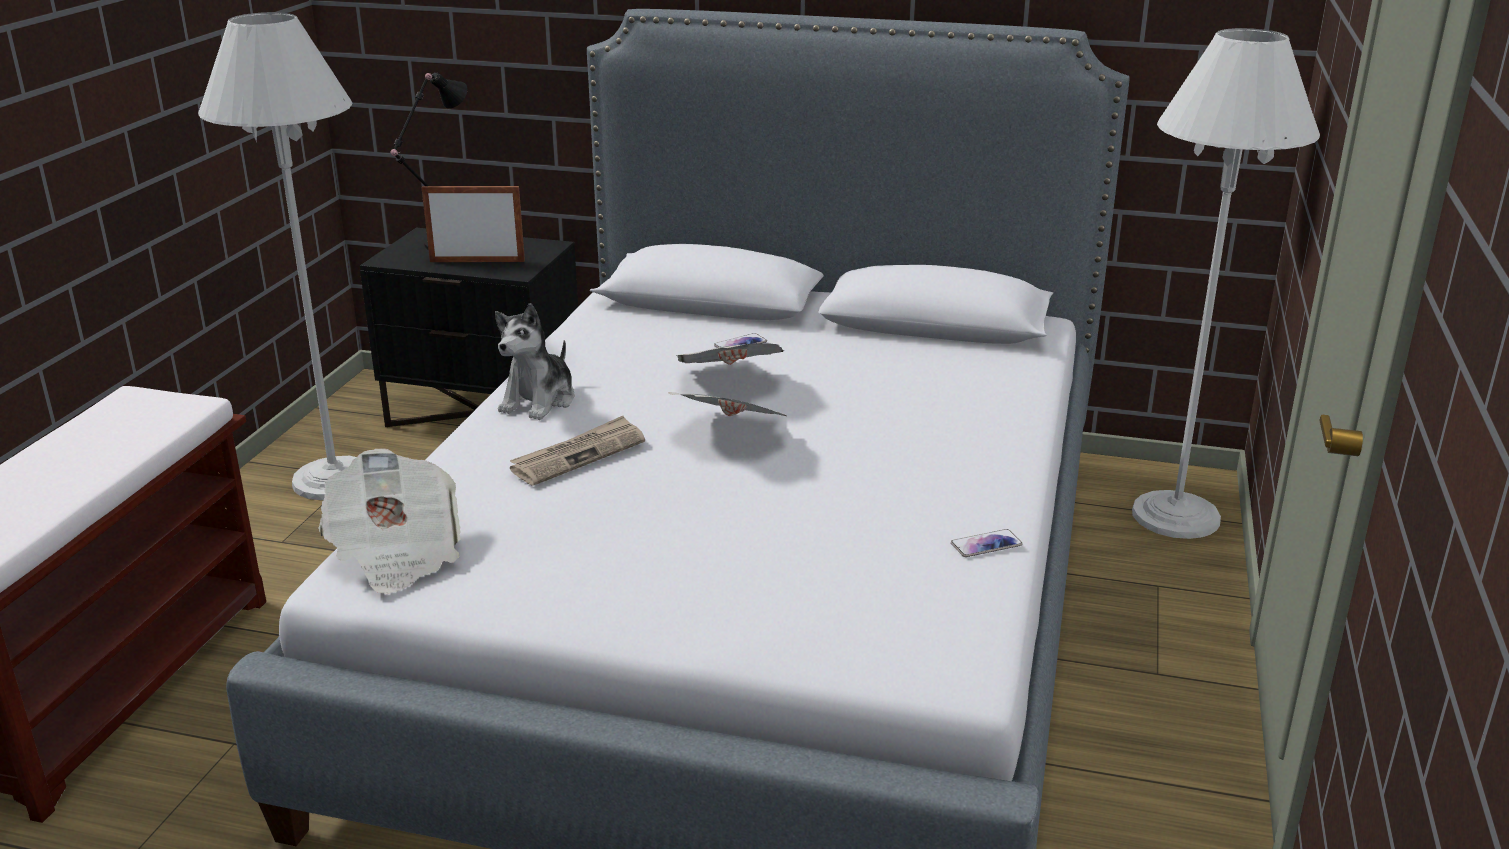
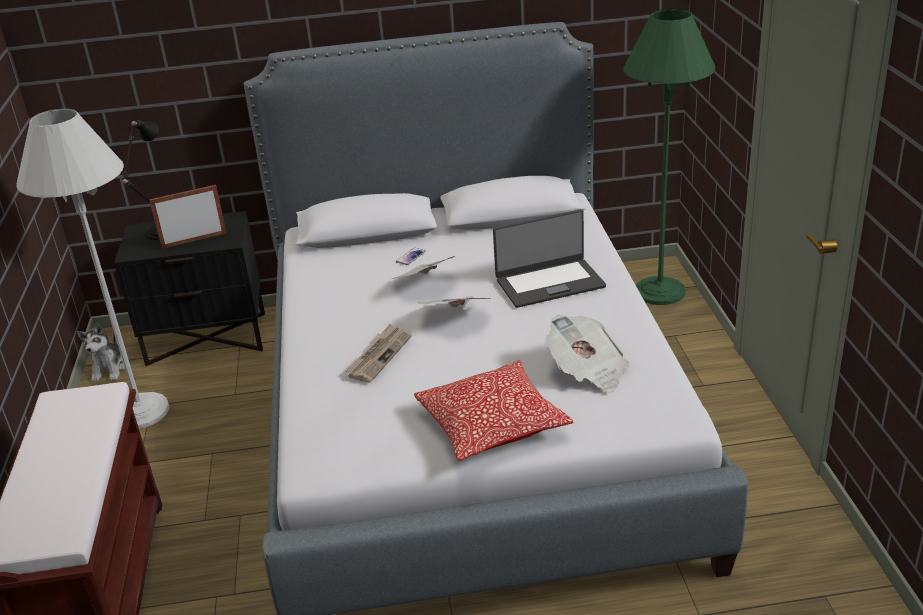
camera: 20 degrees left, 5 degrees up
(396, 553) = (325, 448): newspaper -> newspaper (588, 371)
(539, 401) = (322, 327): plush toy -> plush toy (110, 369)
(655, 593) = (492, 425): none -> pillow
(913, 424) = (549, 283): none -> laptop
(986, 544) = (640, 344): phone -> none
(1176, 516) = (660, 291): white floor lamp -> green floor lamp

